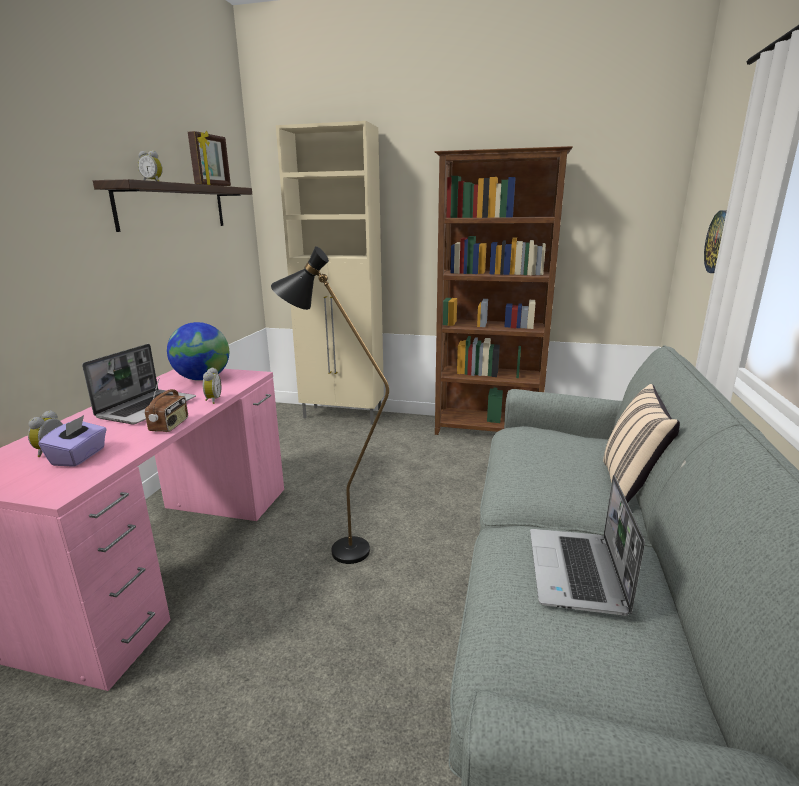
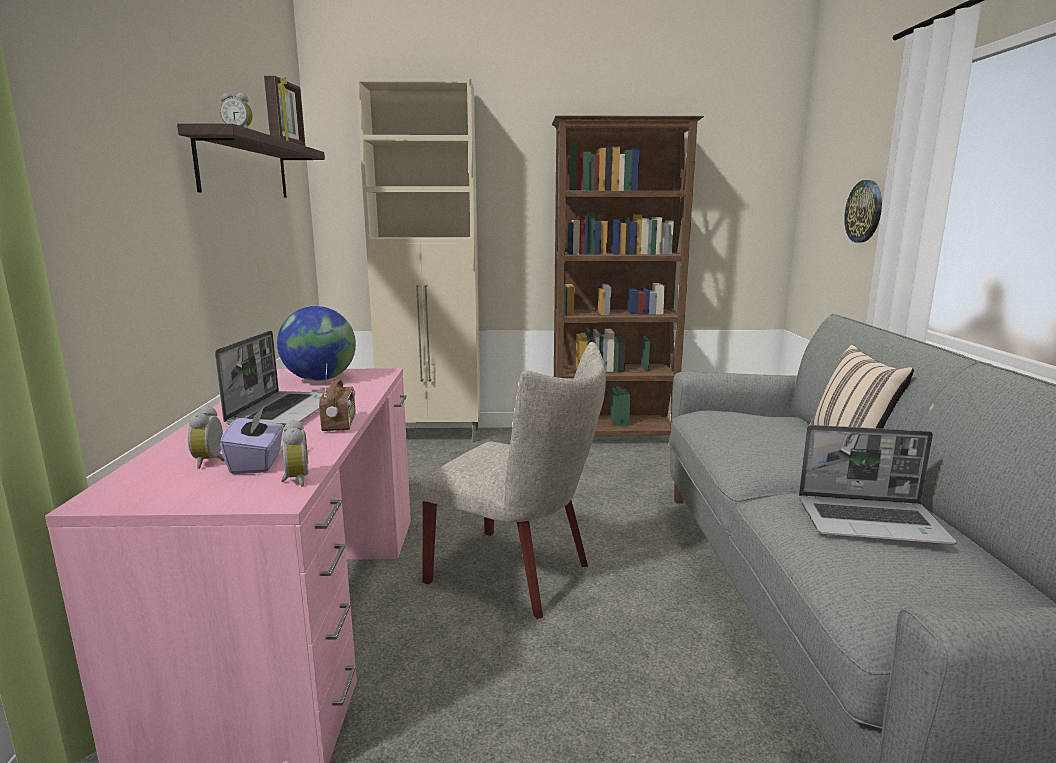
camera: 15 degrees left, 5 degrees down
(212, 400) = (362, 398): alarm clock -> alarm clock (295, 480)
(336, 549) = (518, 574): black floor lamp -> beige chair
(577, 572) = (872, 521): laptop -> laptop turned 75 degrees counterclockwise

